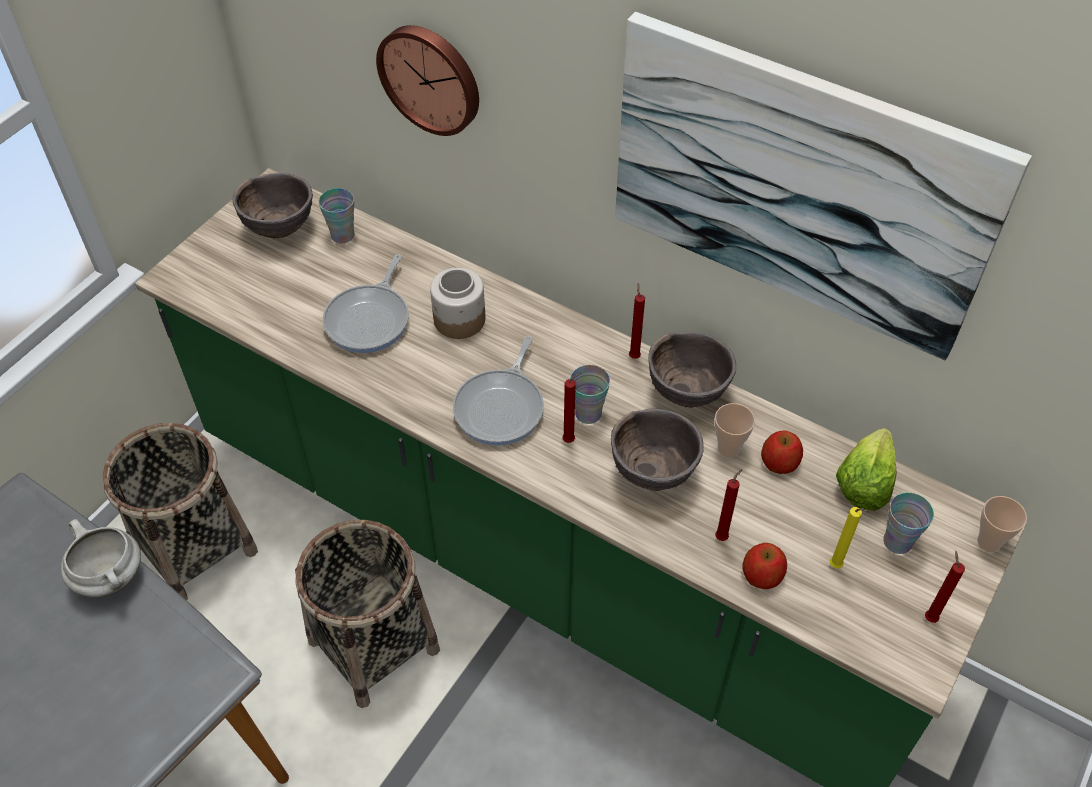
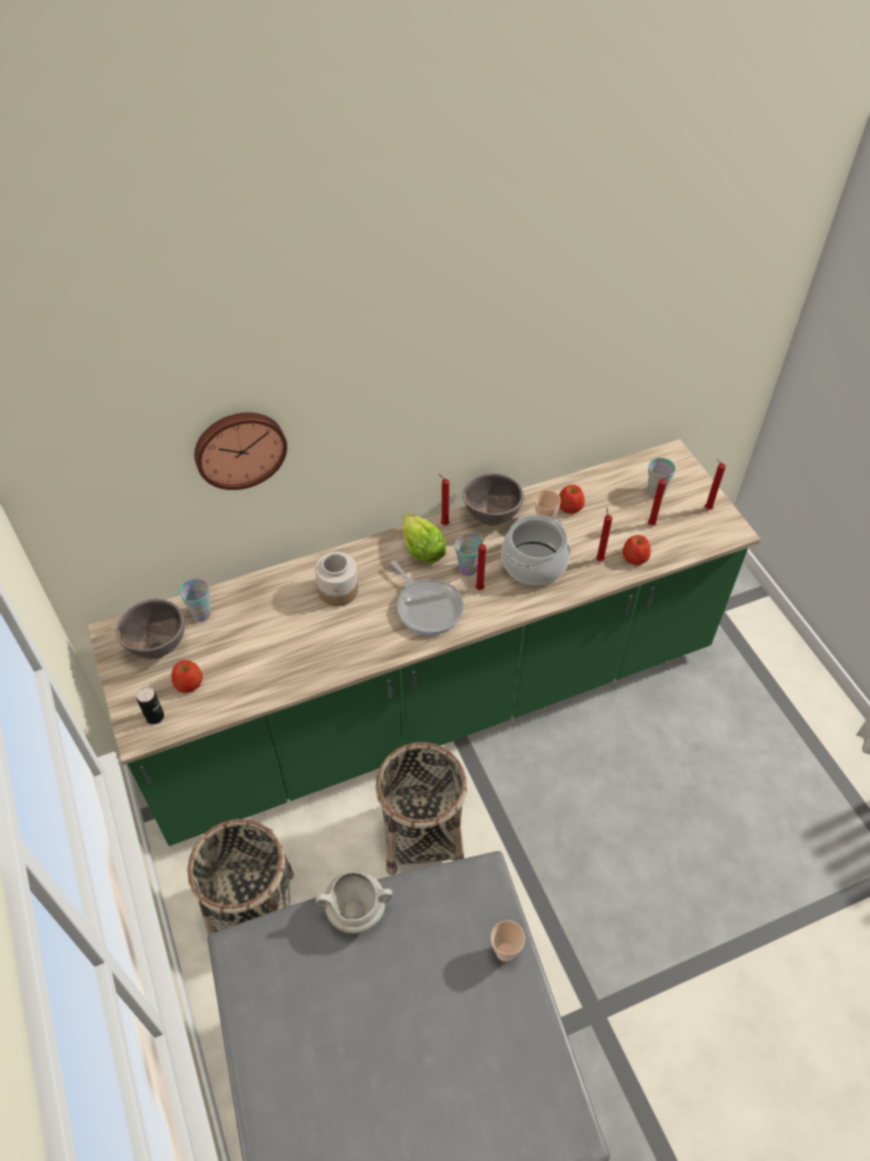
camera: 55 degrees left, 0 degrees up
(198, 275) = (155, 716): none -> can
(254, 276) = (189, 683): none -> apple
(370, 319) = (294, 637): frying pan -> none
(653, 473) = (534, 564): brown bowl -> cooking pot
(798, 186) = (522, 342): picture -> none
(837, 567) = (653, 524): yellow candle -> red candle
(864, 482) = (610, 482): lettuce -> lettuce (421, 549)
(989, 542) = (681, 459): cup -> cup (505, 952)

